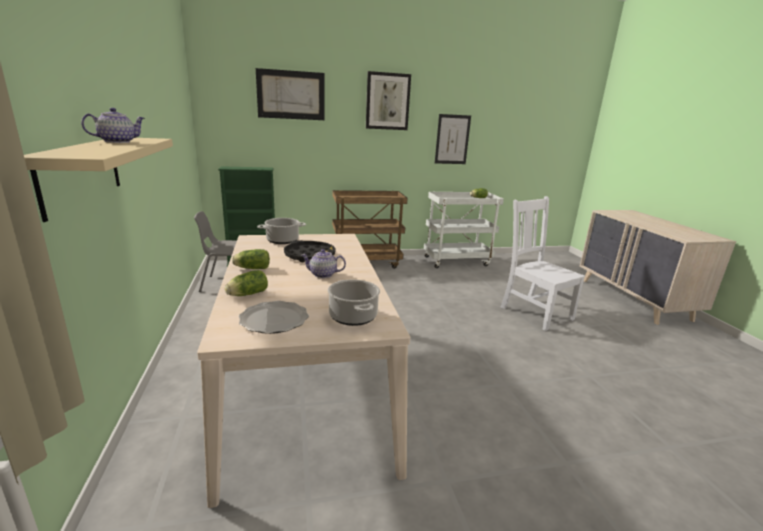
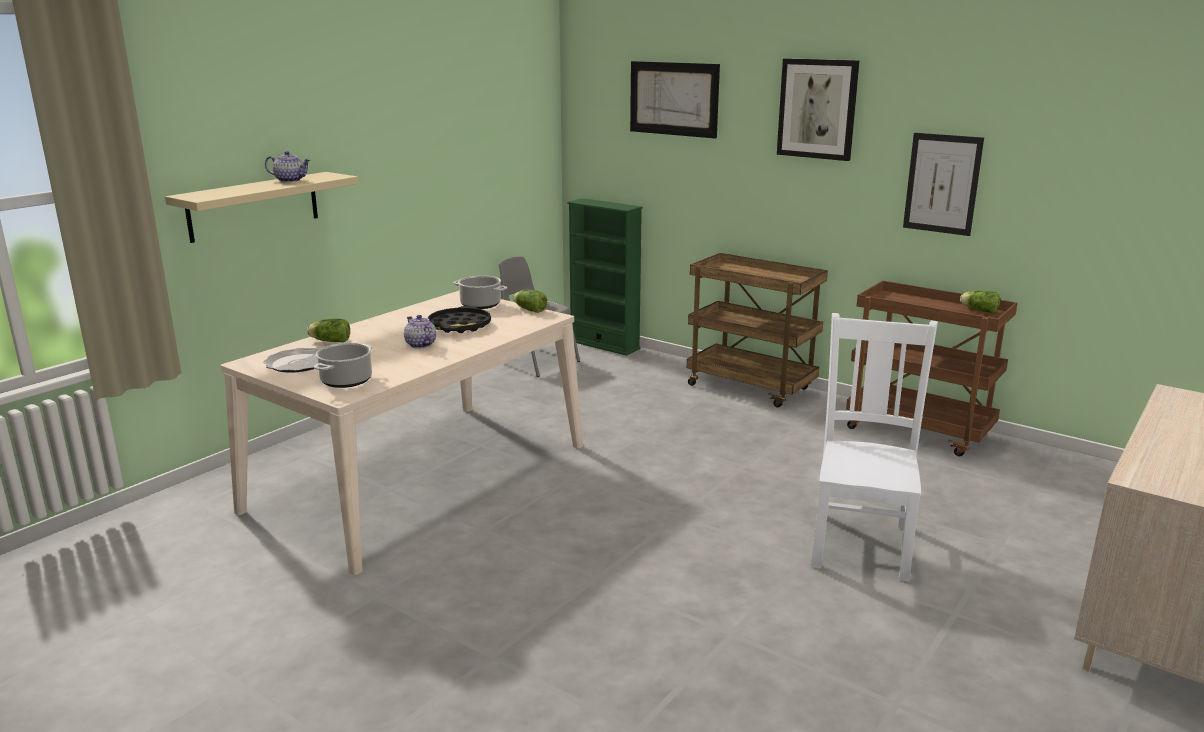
camera: 50 degrees right, 0 degrees up
(251, 268) = (386, 322): lettuce -> lettuce (529, 309)
(457, 261) = (920, 431): white cart -> brown cart

